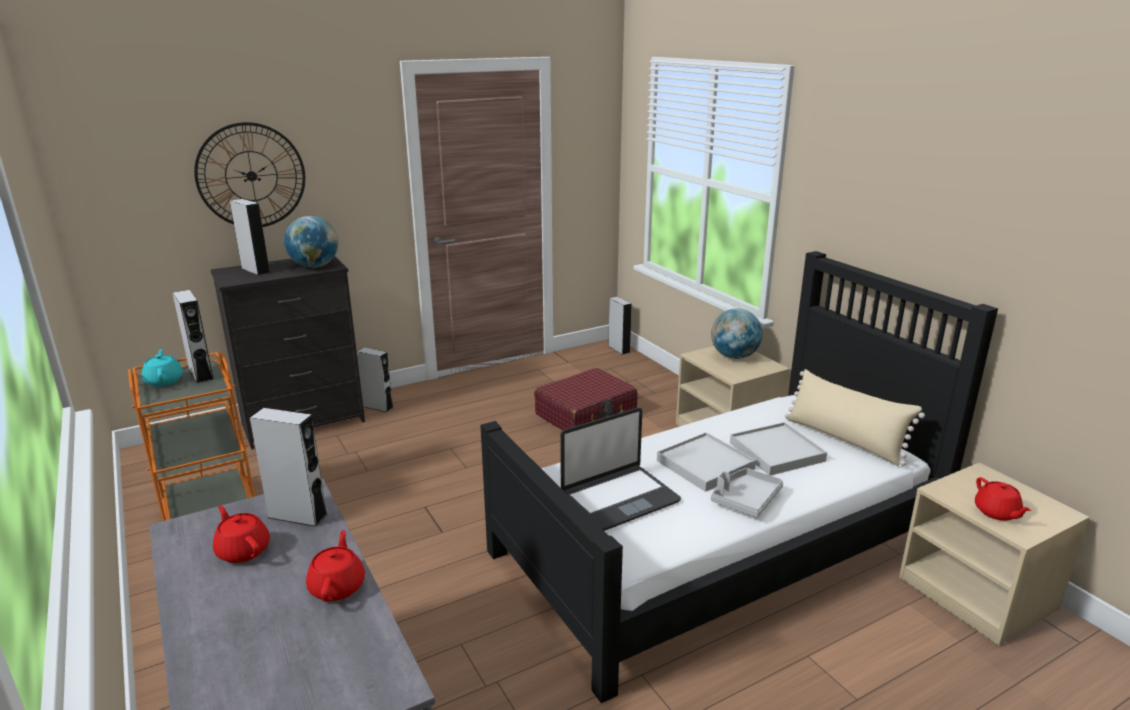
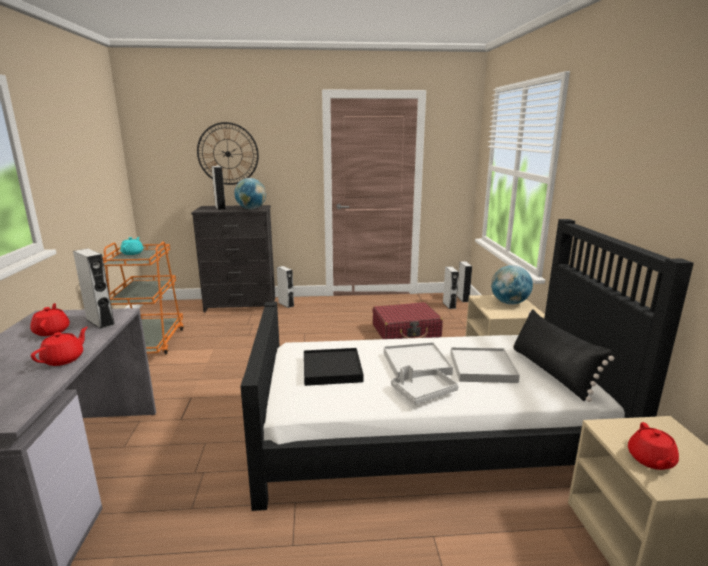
camera: 25 degrees right, 5 degrees down
(201, 374) = (152, 253): grey speaker -> grey speaker (449, 305)
(619, 498) = (332, 369): laptop -> black tray
(844, 440) = (551, 372): beige pillow -> black pillow

